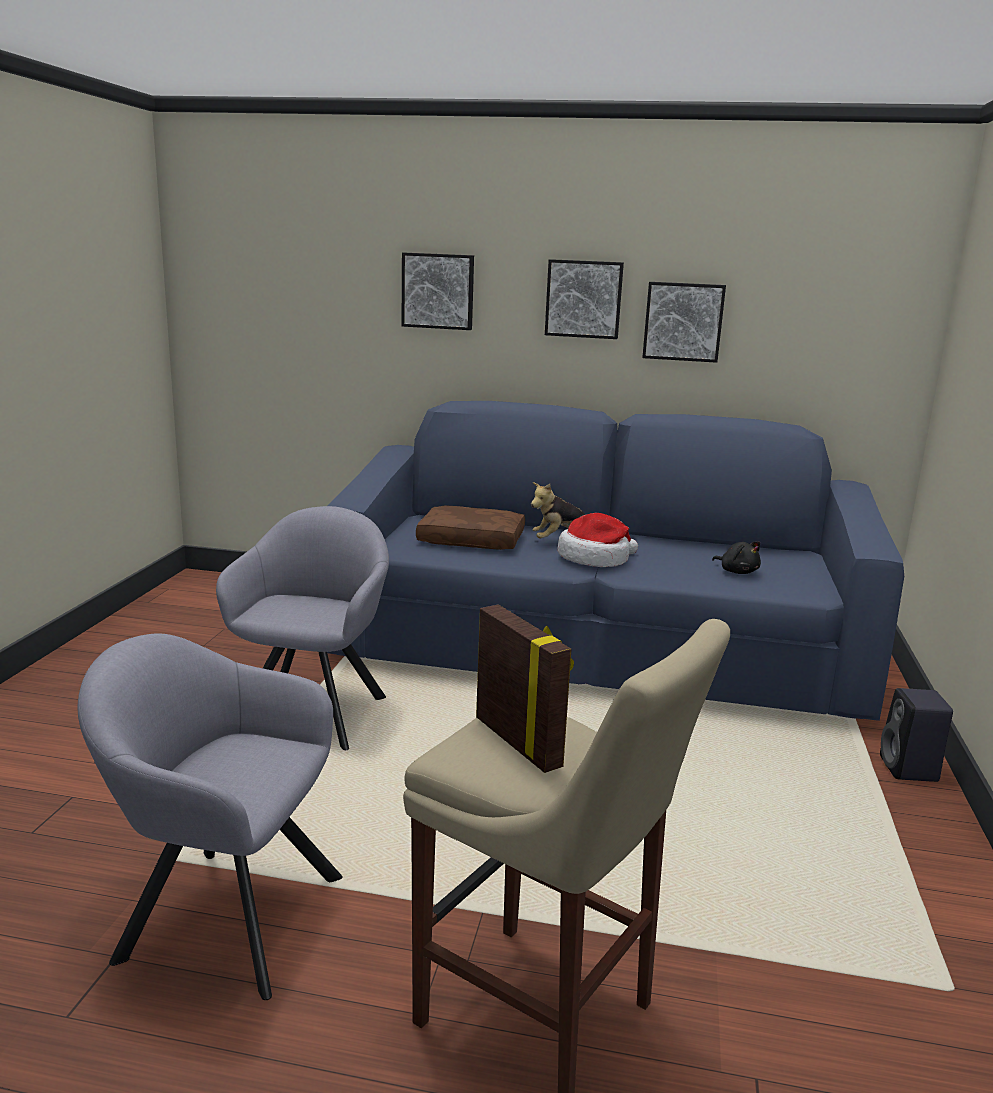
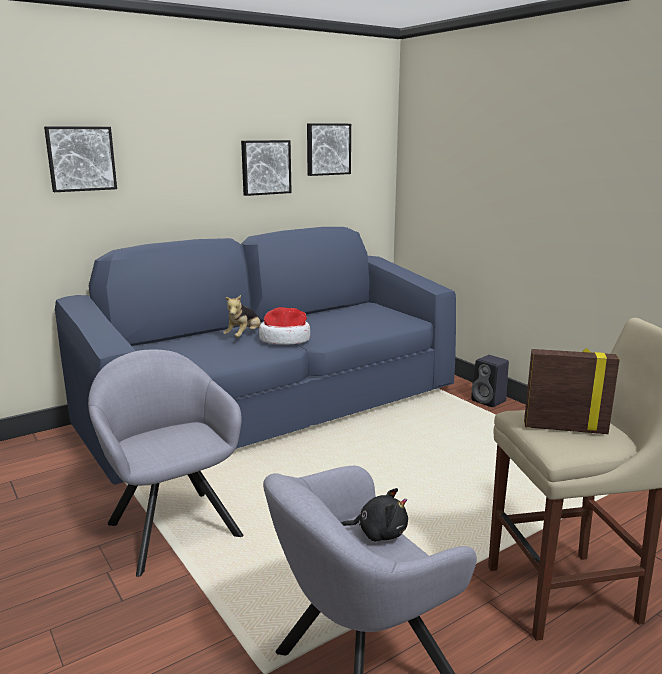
camera: 45 degrees left, 0 degrees up
(472, 540) = (187, 353): brown pillow -> none
(584, 299) = (198, 156): picture -> picture (327, 149)
(737, 571) = (359, 323): black plush toy -> black plush toy (378, 533)

